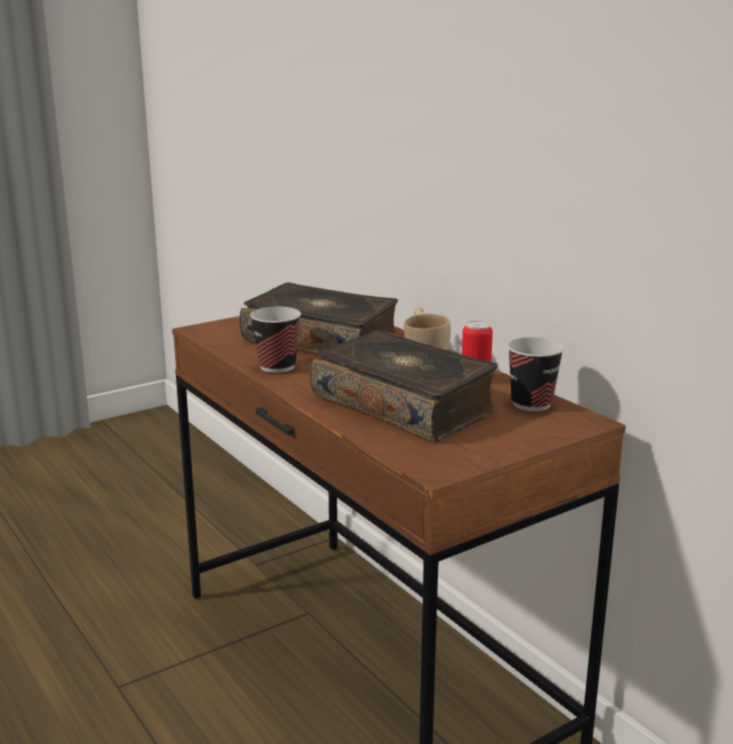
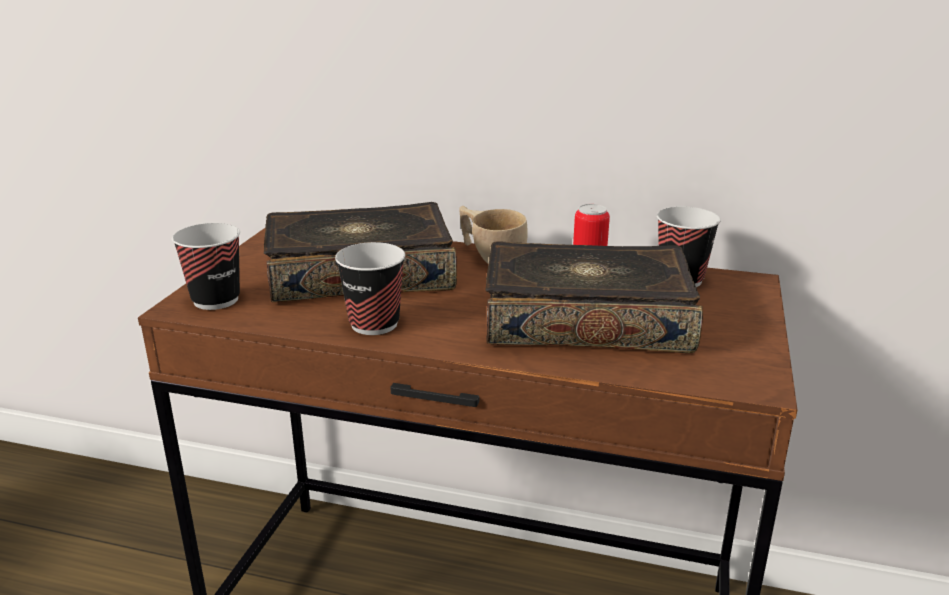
camera: 40 degrees left, 5 degrees up
(221, 331) = (216, 300): none -> cup

